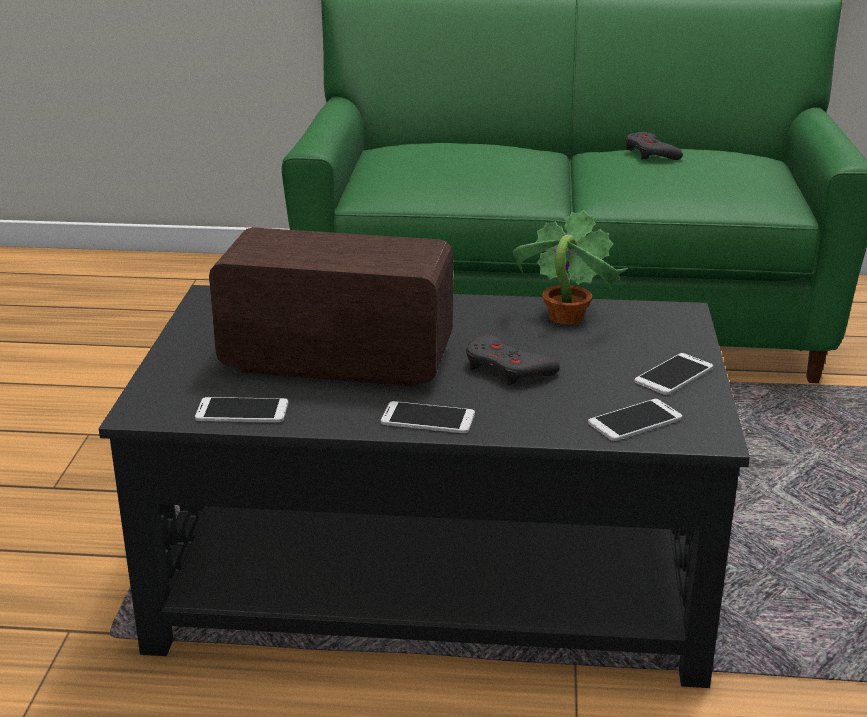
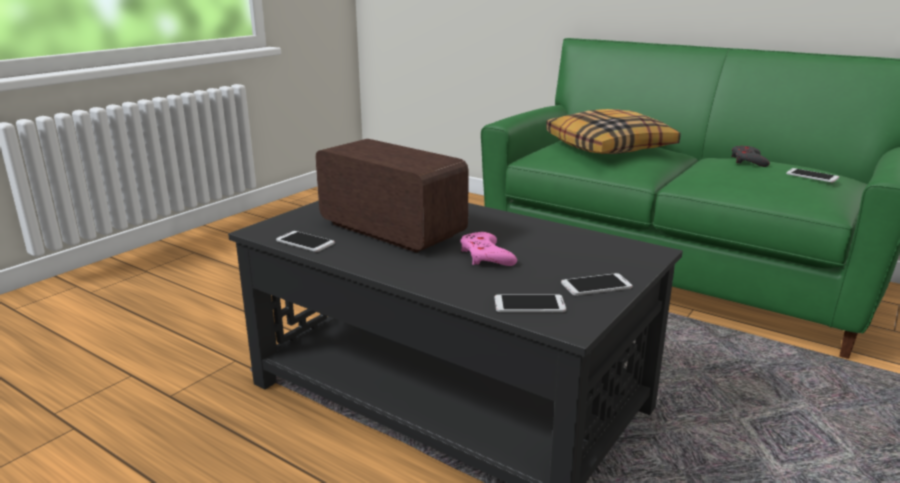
camera: 30 degrees right, 5 degrees down
(428, 418) = (398, 270): phone -> phone (812, 176)
(463, 159) = (609, 147): none -> pillow
(507, 368) = (486, 256): grey game controller -> pink game controller
(564, 317) = (564, 237): potted plant -> none

